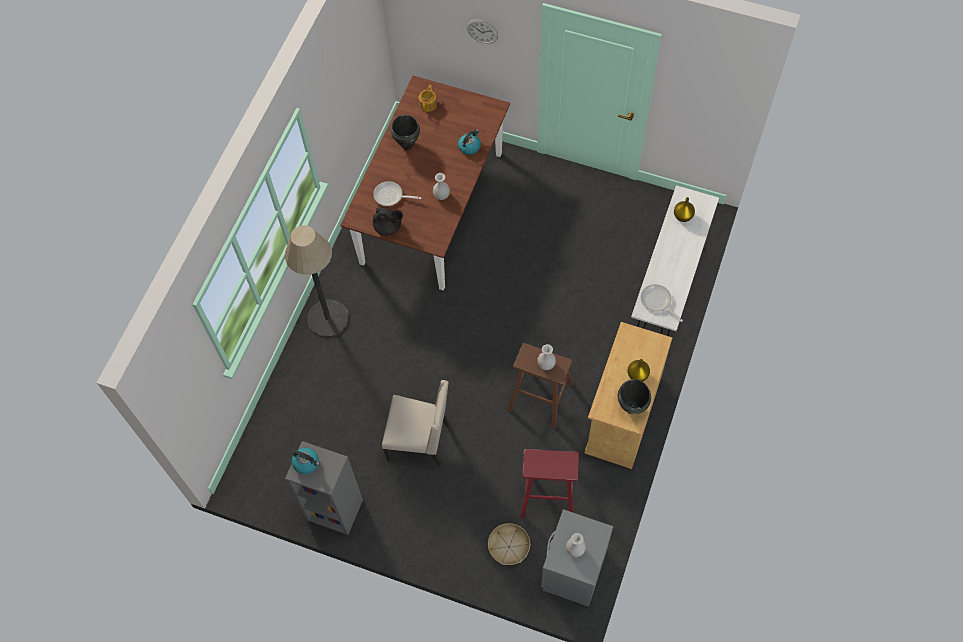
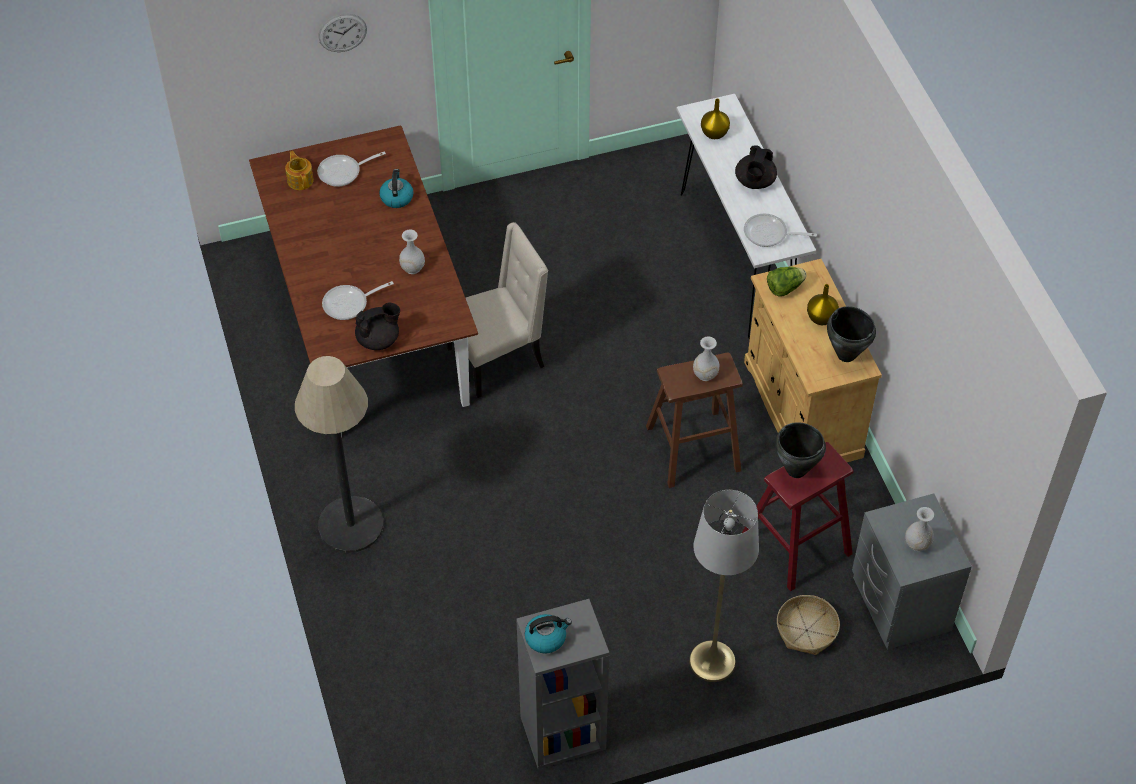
camera: 40 degrees left, 10 degrees down
(407, 145) = (315, 238): black cooking pot -> black cooking pot (796, 470)
(420, 441) = (597, 587): beige chair -> beige chair (498, 358)
(443, 527) = (712, 661): none -> grey floor lamp
(454, 113) = (343, 172): none -> frying pan
(633, 342) = (784, 288): none -> lettuce
(679, 263) = (754, 182): none -> black teapot

